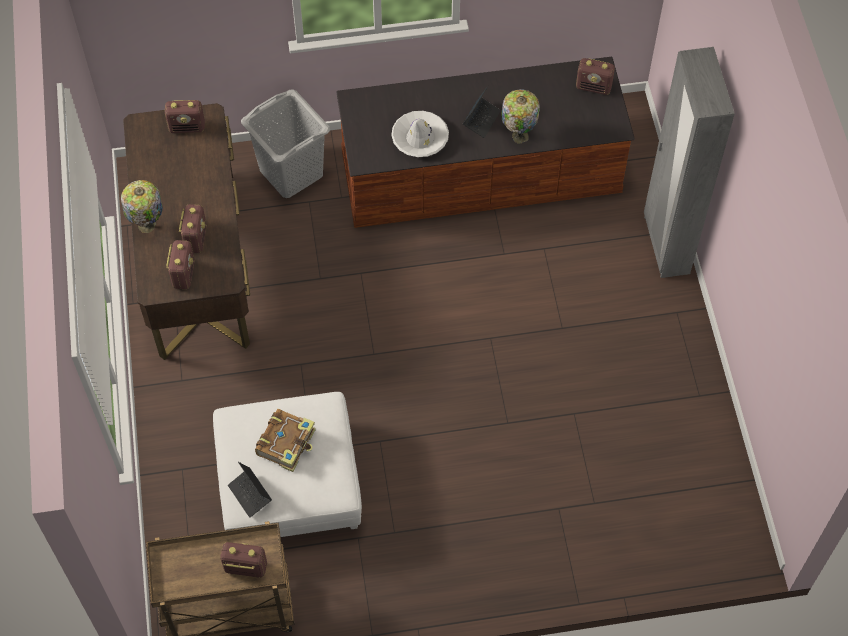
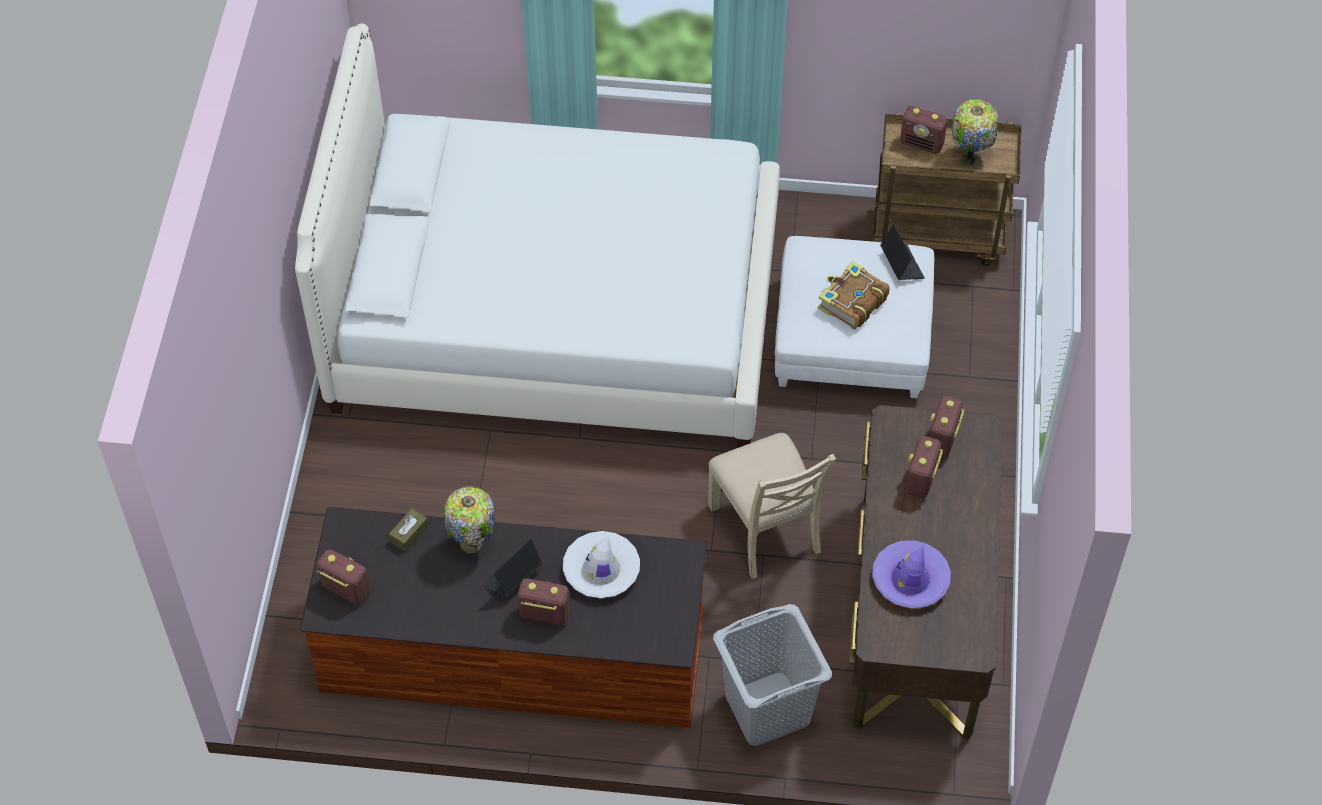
camera: 165 degrees left, 5 degrees down
(147, 226) = (979, 509): table lamp -> table lamp (970, 158)
(187, 127) = (909, 633): radio -> radio (544, 614)
(192, 163) = (910, 579): none -> purple hat
(323, 299) = (766, 528): none -> beige chair
(550, 445) = (555, 312): none -> white bed
(567, 132) = (409, 534): none -> brown tissue box
(665, 245) = (322, 498): grey wardrobe -> none

